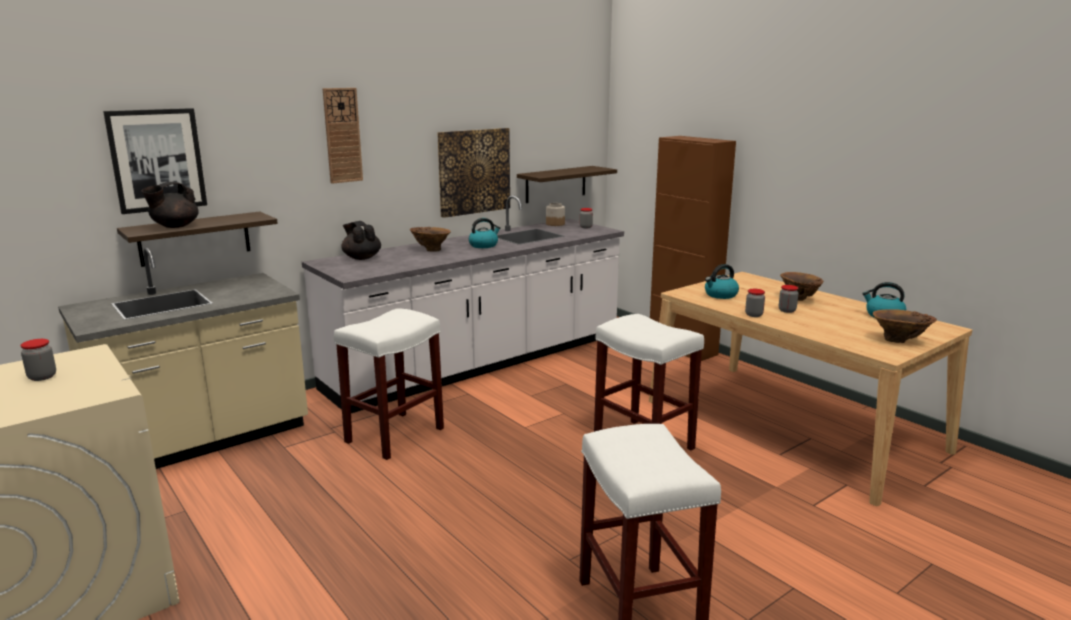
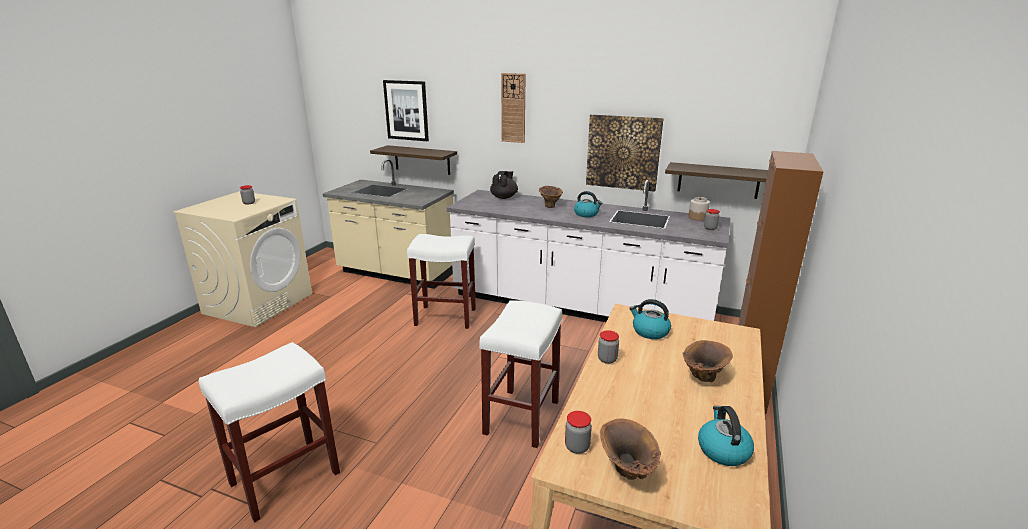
camera: 60 degrees right, 5 degrees up
(174, 226) = (400, 150): black teapot -> none
(787, 310) = (648, 376): jar -> jar (577, 447)

